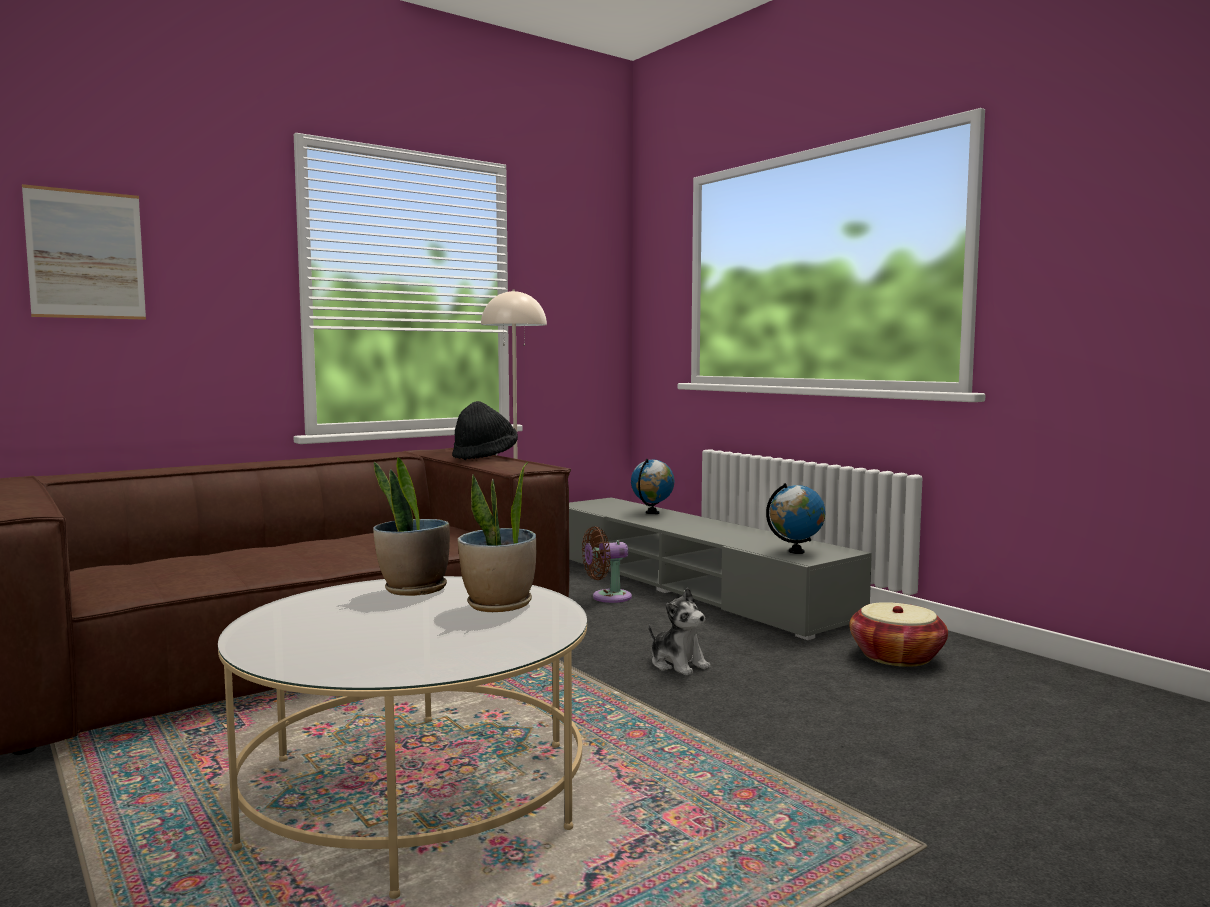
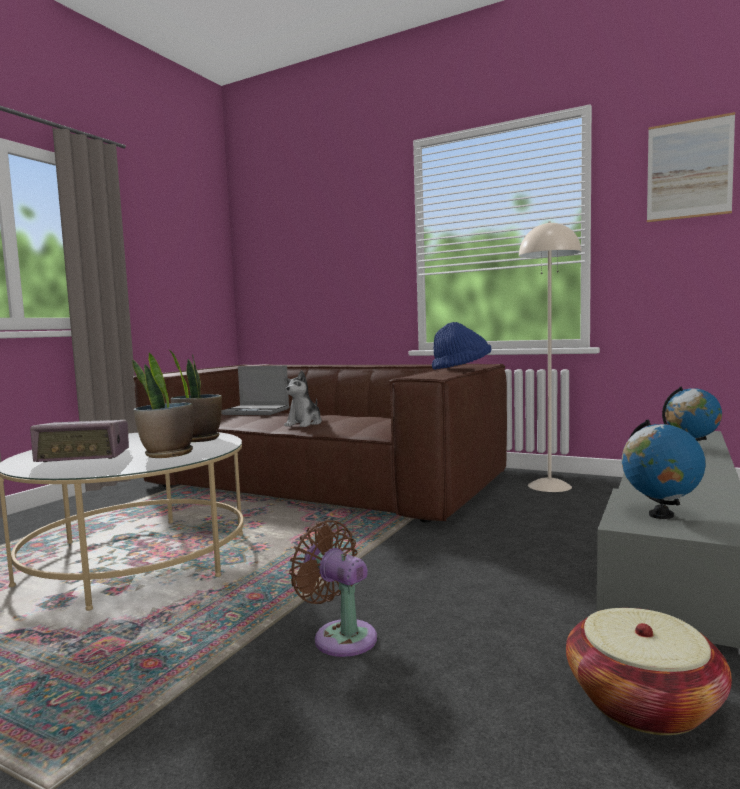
camera: 65 degrees right, 0 degrees up
(86, 254) = (310, 246): picture -> picture (689, 169)
(164, 561) = (257, 411): none -> laptop
(423, 640) = (84, 457): none -> radio
(485, 456) = (462, 368): black hat -> blue hat
(607, 597) = (566, 518): brown fan -> brown fan (340, 636)
(678, 664) = (431, 579): plush toy -> plush toy (304, 424)

